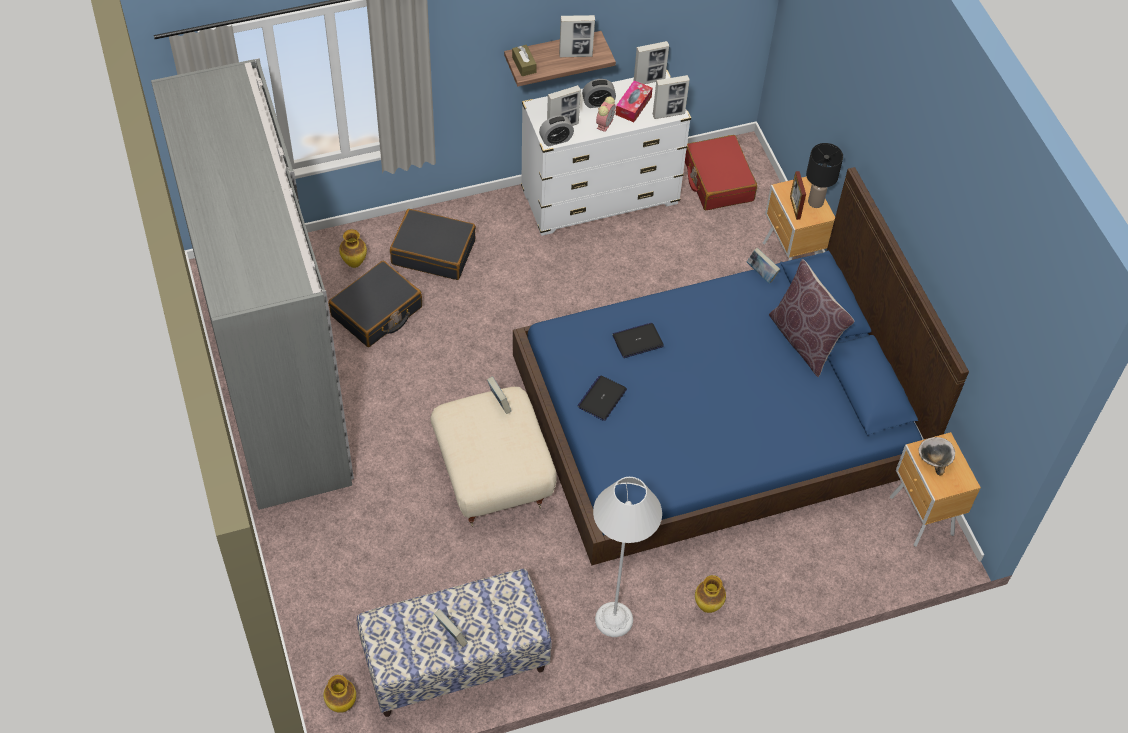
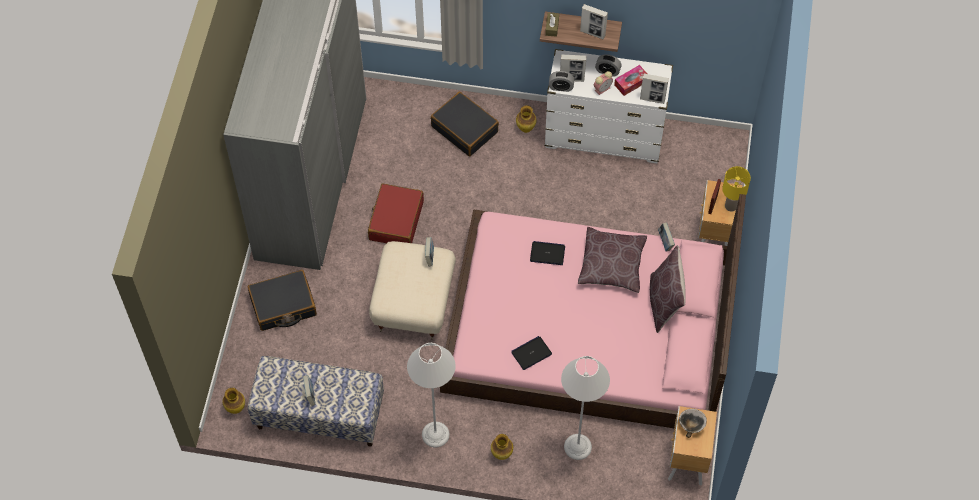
camera: 30 degrees right, 5 degrees up
(355, 263) = (407, 115): vase -> vase (526, 129)
(377, 312) = (402, 157): black suitcase -> black suitcase (283, 305)
(602, 398) = (499, 283): laptop -> laptop (531, 353)
(649, 80) = (654, 68): picture frame -> none
(716, 417) = (588, 329): blue bed -> pink bed
(718, 181) = (698, 158): red suitcase -> red suitcase (396, 220)
(718, 323) = (612, 265): none -> brown pillow
(789, 556) = (577, 447): none -> grey floor lamp
(815, 202) = (730, 206): black table lamp -> yellow table lamp

